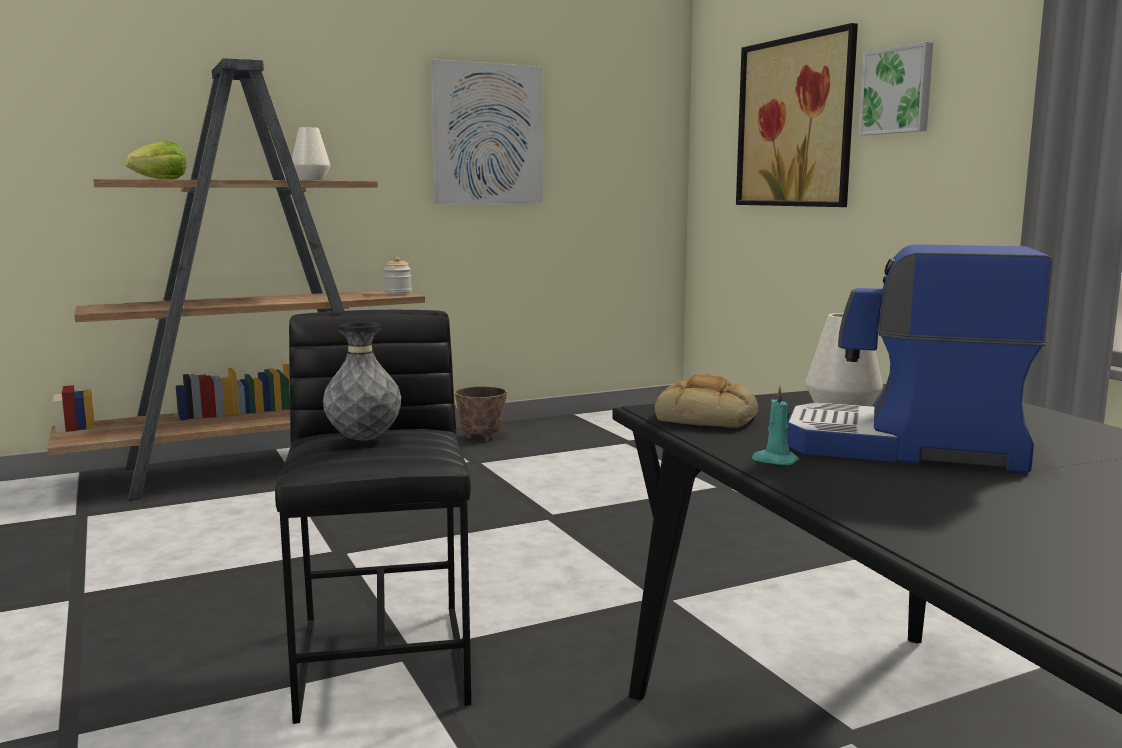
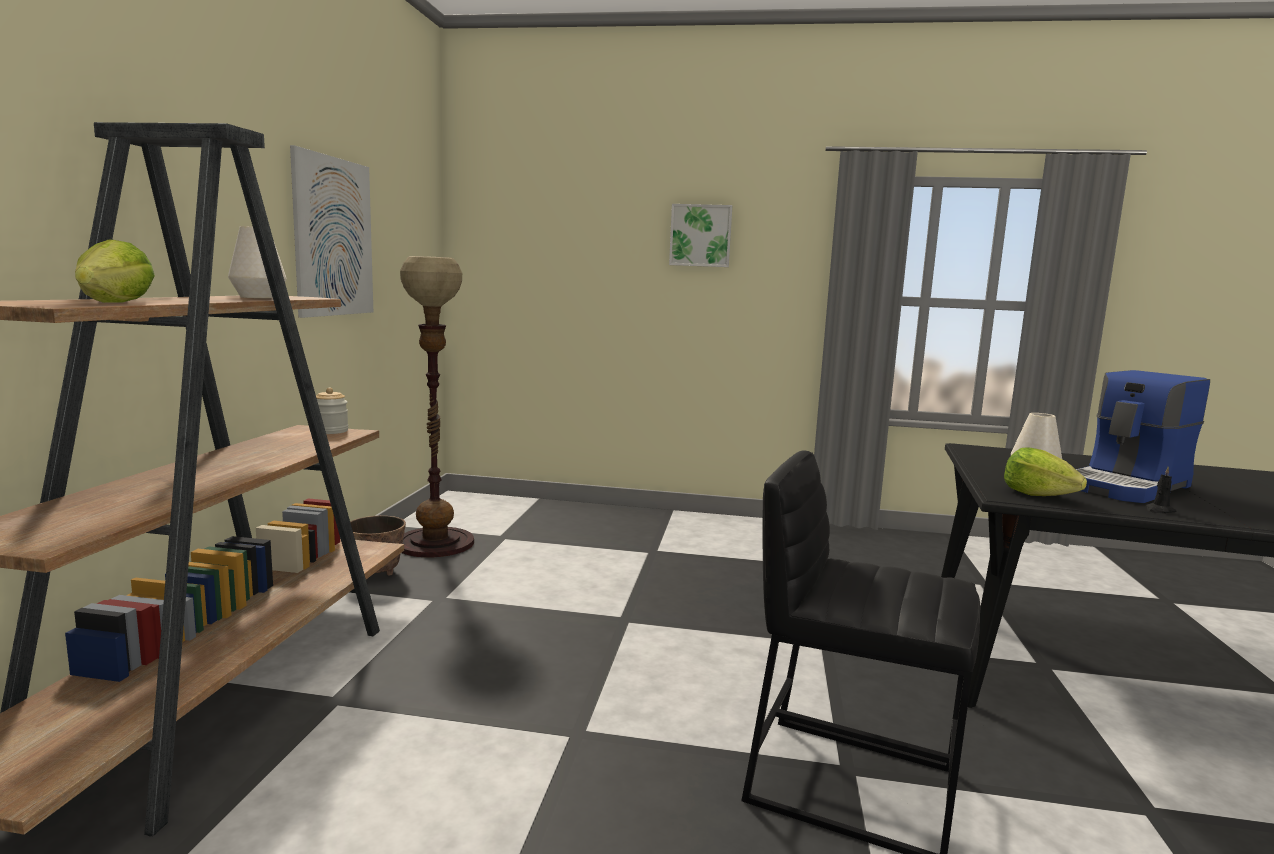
camera: 55 degrees left, 0 degrees up
(364, 439) = (883, 584): grey vase -> none
(567, 431) = (435, 543): none -> floor lamp
(708, 418) = (1037, 494): bread -> lettuce
(774, 460) = (1159, 510): turquoise candle -> black candle
(795, 122) = (591, 247): picture -> none

